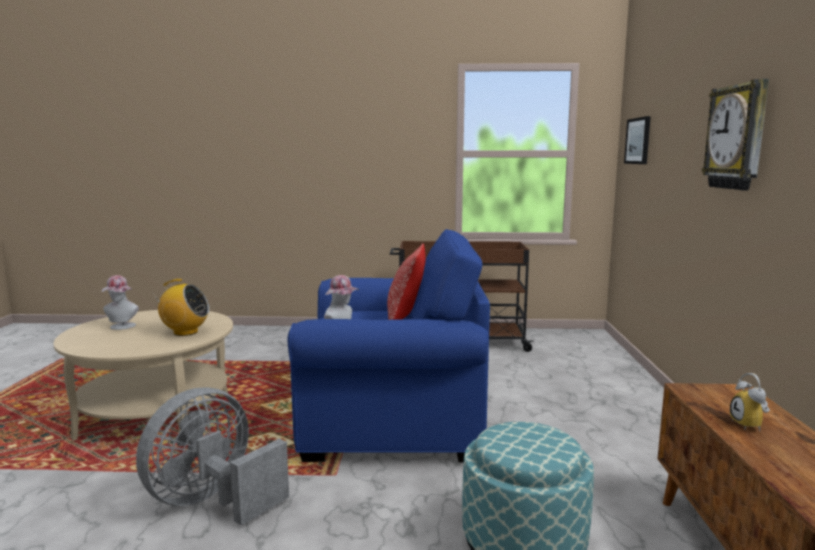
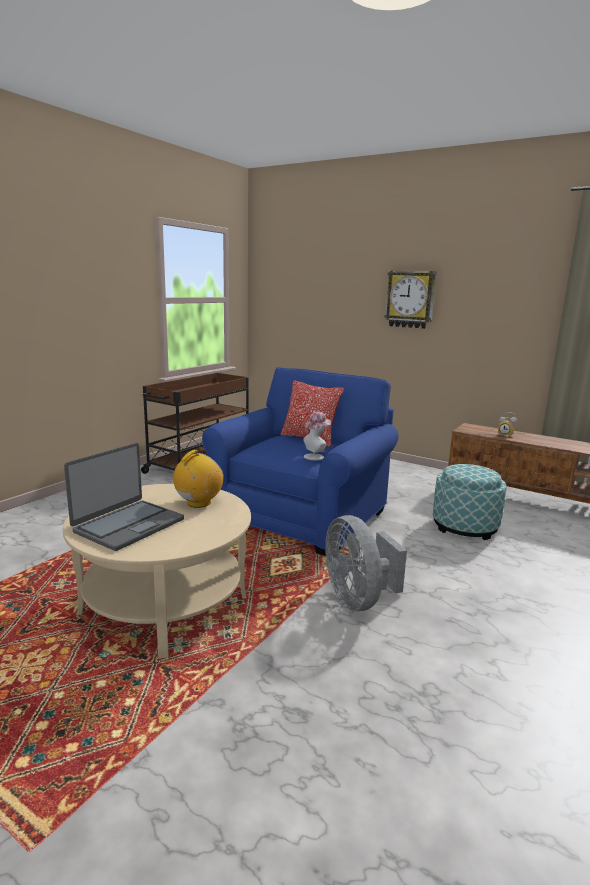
camera: 60 degrees left, 5 degrees up
(121, 327) = (128, 525): hat -> laptop
(638, 141) = (285, 292): picture -> none

